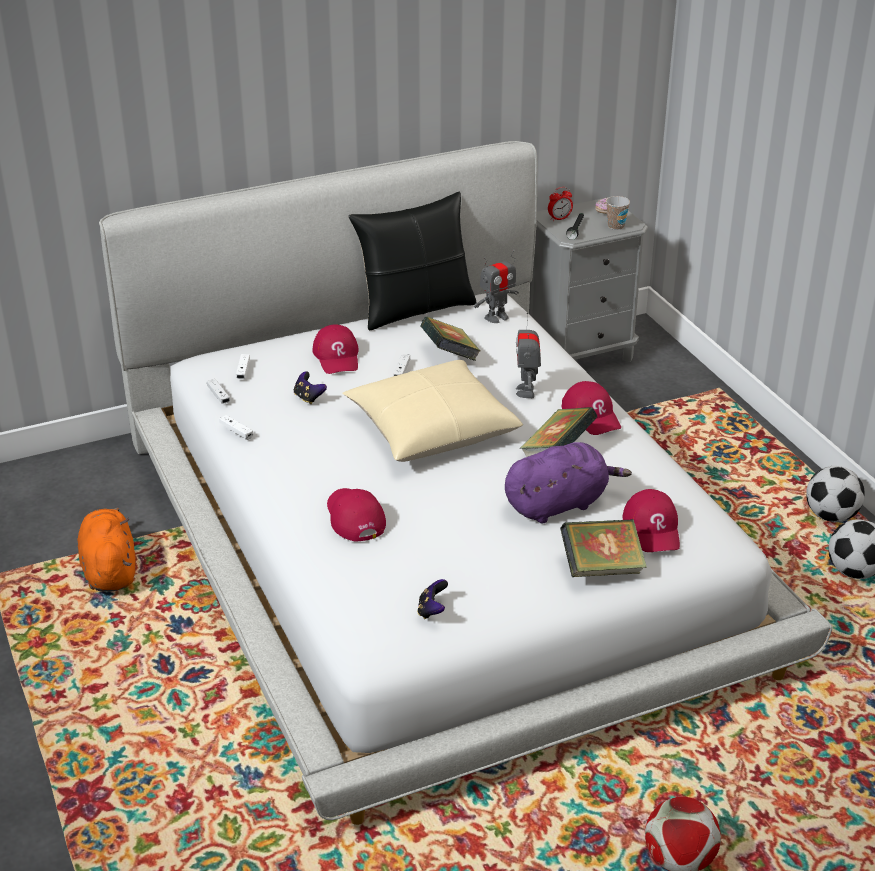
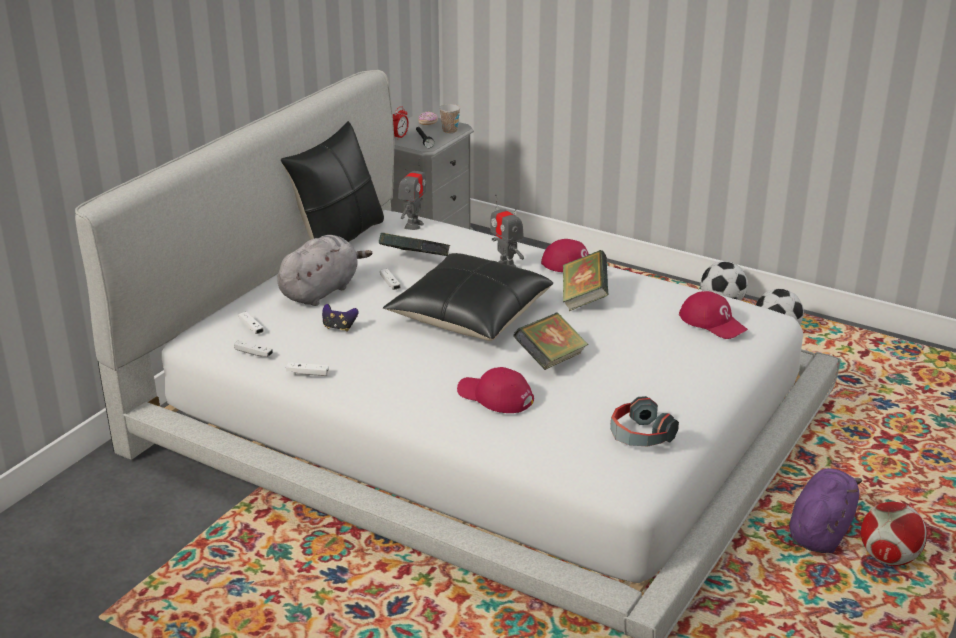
camera: 35 degrees left, 5 degrees down
(109, 569) = (215, 561): orange plush toy -> none
(337, 356) = (321, 291): red cap -> grey plush toy
(431, 428) = (469, 315): beige pillow -> black pillow
(432, 610) = (640, 435): game controller -> headphones
(559, 504) = (631, 331): purple plush toy -> purple plush toy (821, 531)
(601, 568) = (713, 361): book -> book (550, 360)

